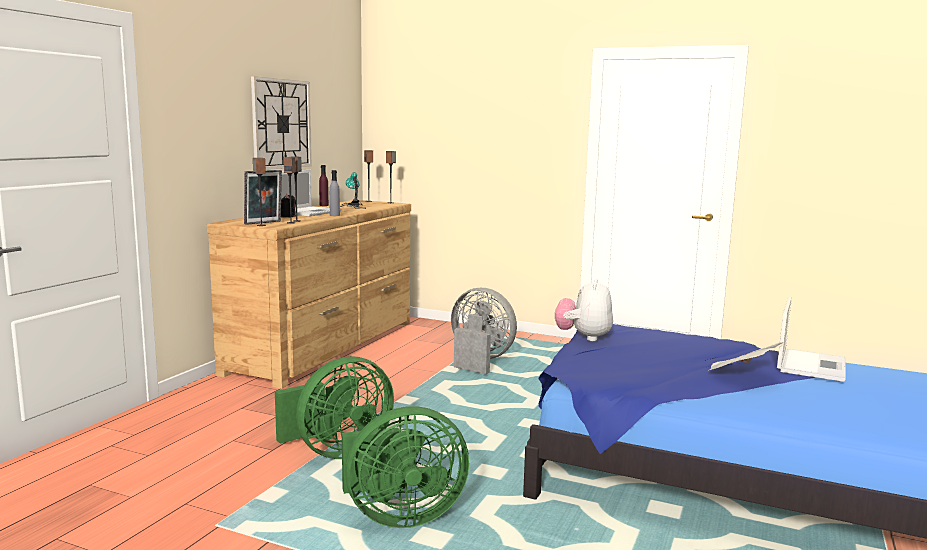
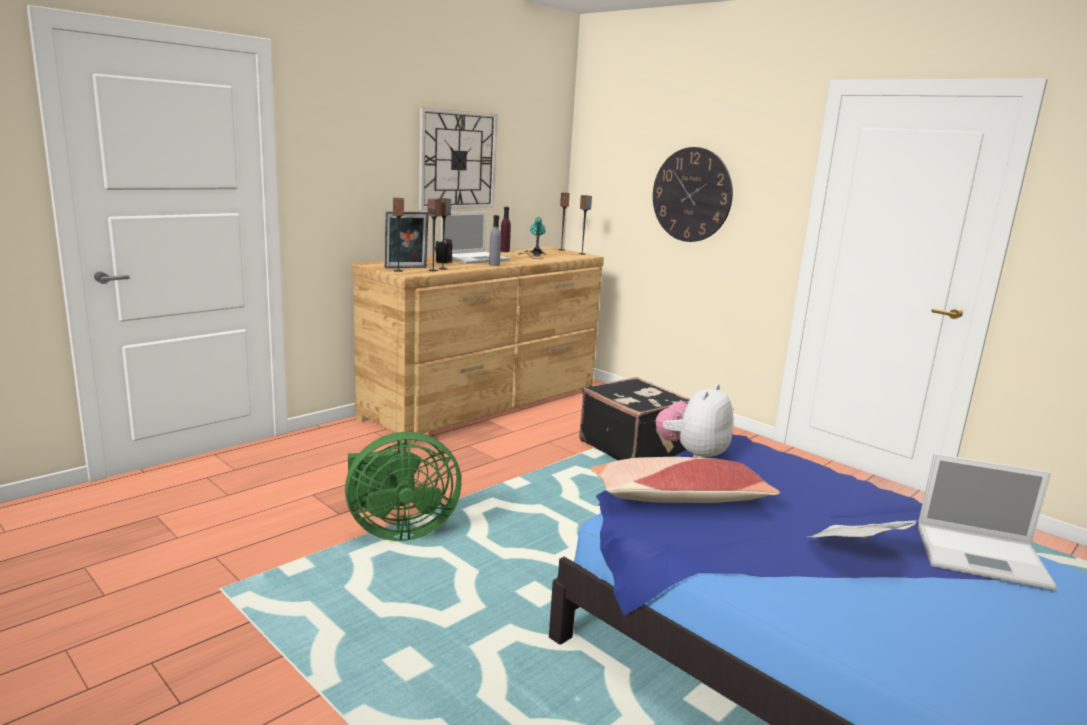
camera: 20 degrees right, 5 degrees up
(400, 516) = (398, 626): green fan -> none
(479, 361) = (634, 448): grey fan -> black suitcase
(484, 144) = (691, 195): none -> wall clock
(603, 364) = (678, 498): none -> pillow
(810, 365) = (984, 556): laptop -> laptop turned 60 degrees clockwise

